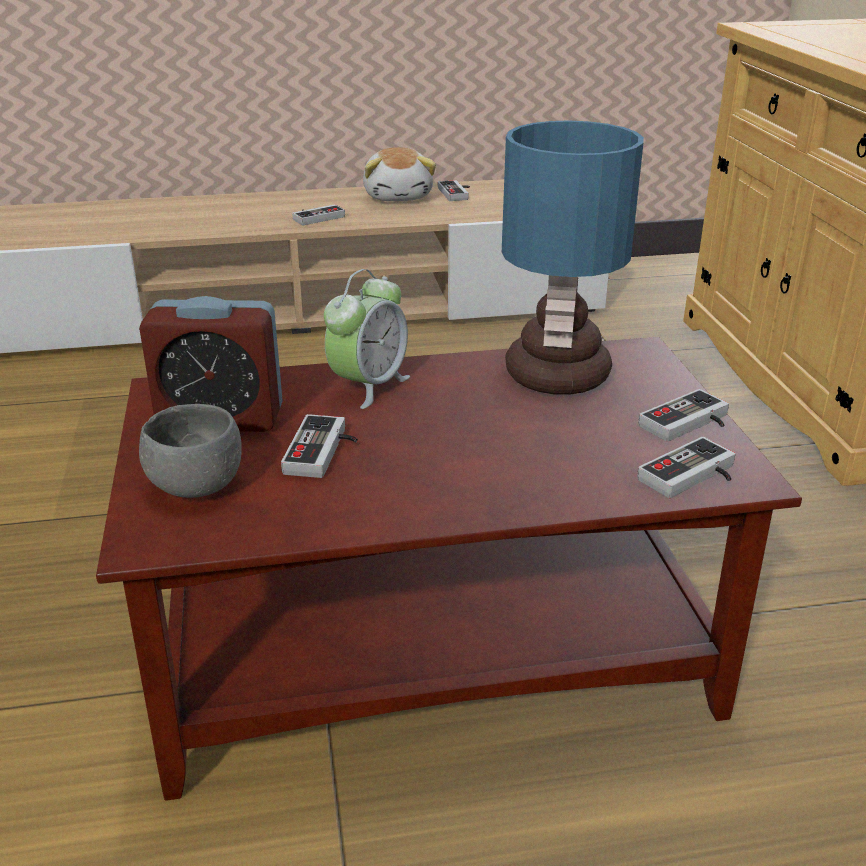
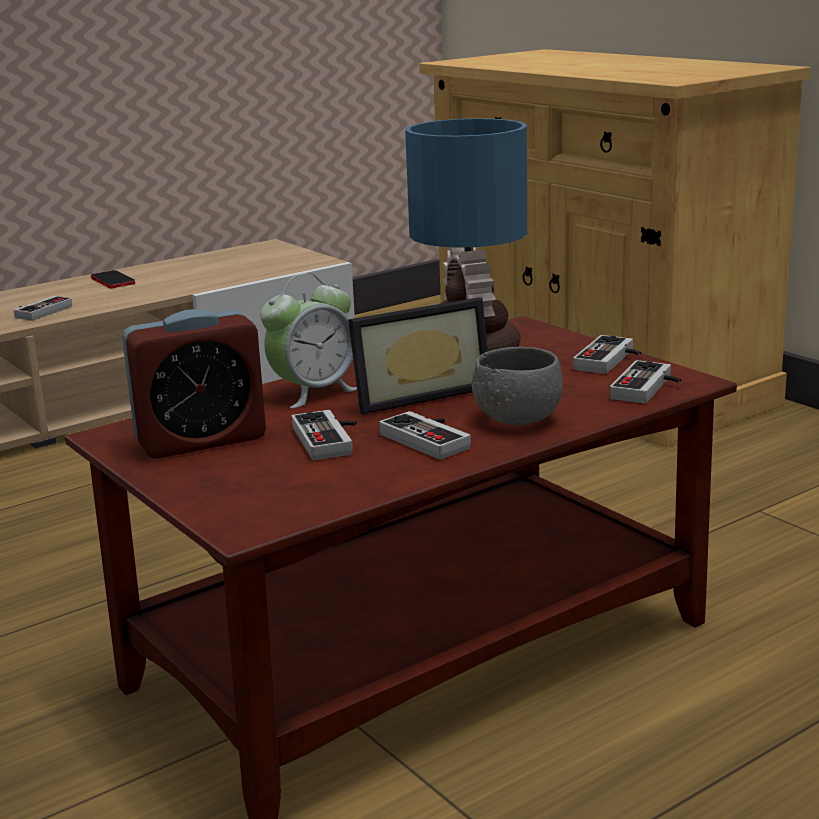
camera: 25 degrees left, 10 degrees down
(196, 485) = (241, 484): grey bowl -> grey bowl (517, 419)
(368, 386) = (313, 392): alarm clock -> alarm clock turned 45 degrees clockwise
(399, 196) = (113, 281): plush toy -> phone
(456, 415) = (417, 394): none -> picture frame
(457, 193) = (174, 269): game controller -> game controller (432, 438)

